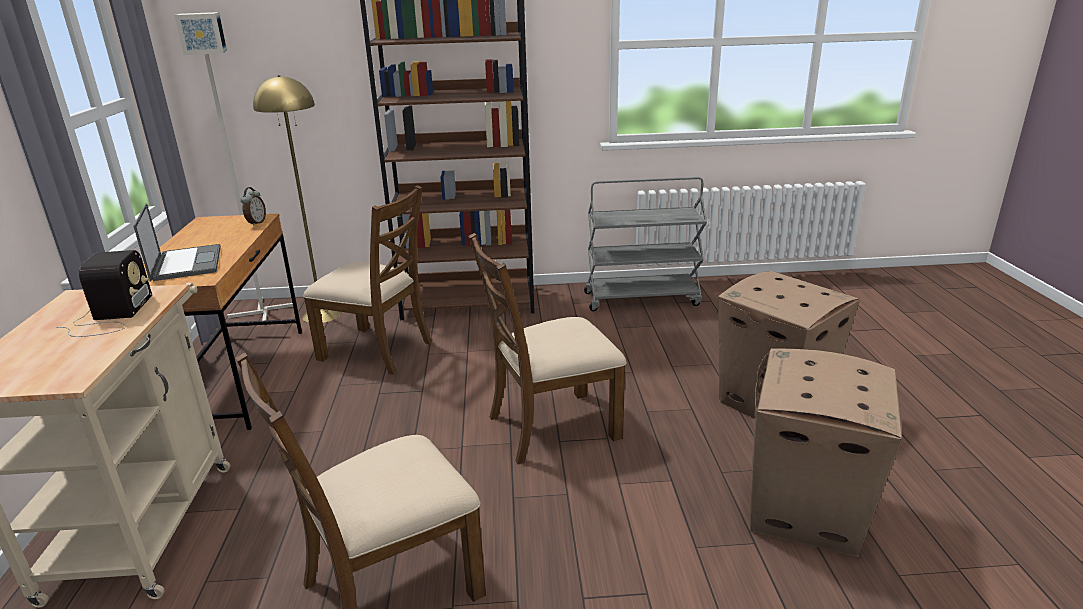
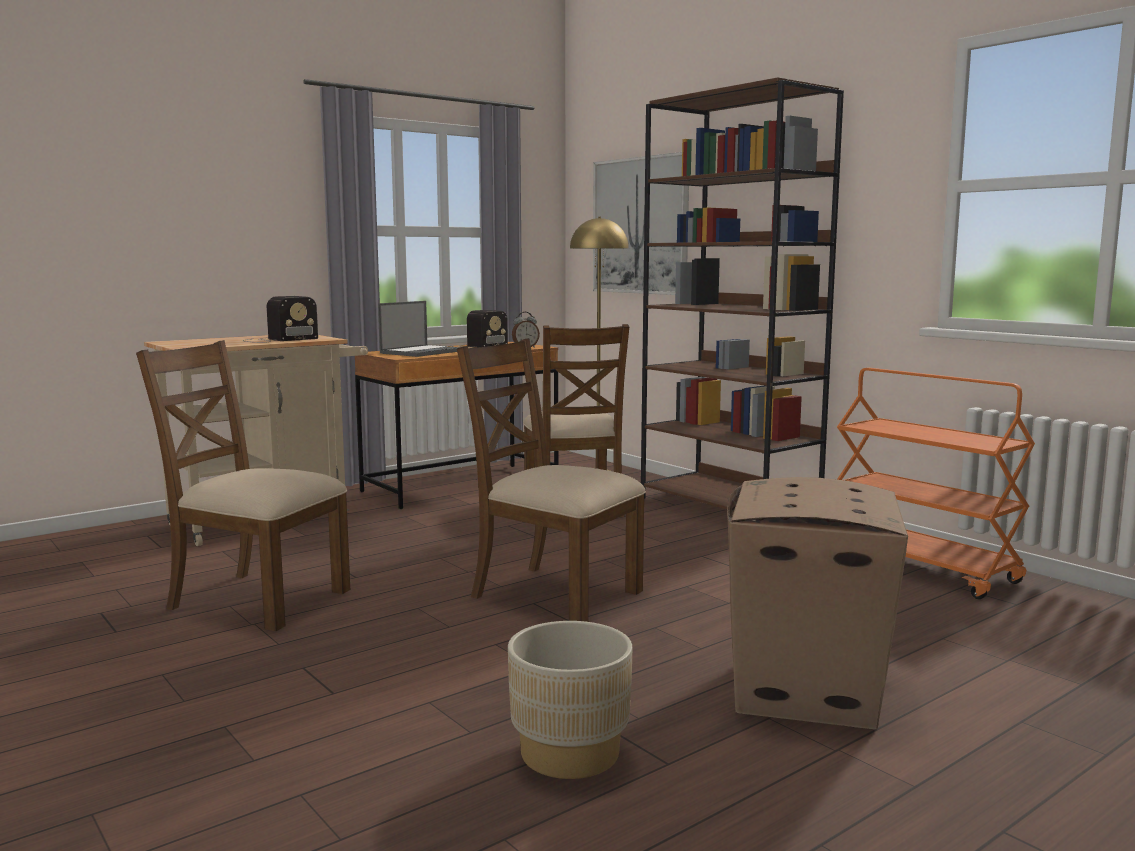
camera: 55 degrees right, 15 degrees down
(202, 236) = (476, 347): none -> radio
(261, 311) = (567, 462): grey floor lamp -> none
(295, 76) = (640, 226): none -> picture
(642, 298) = (922, 569): grey cart -> orange cart
(805, 512) = (569, 753): cardboard box -> beige planter

